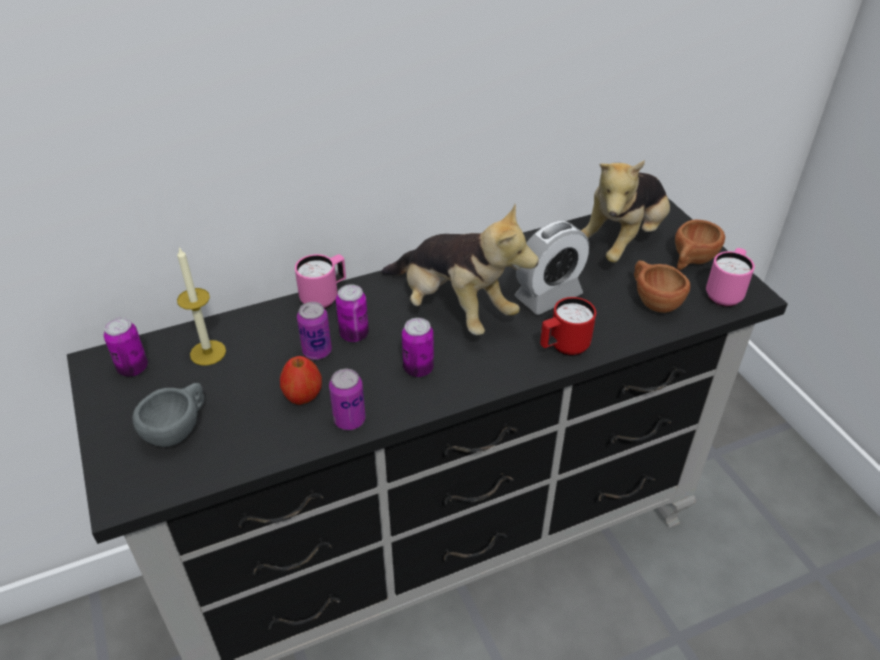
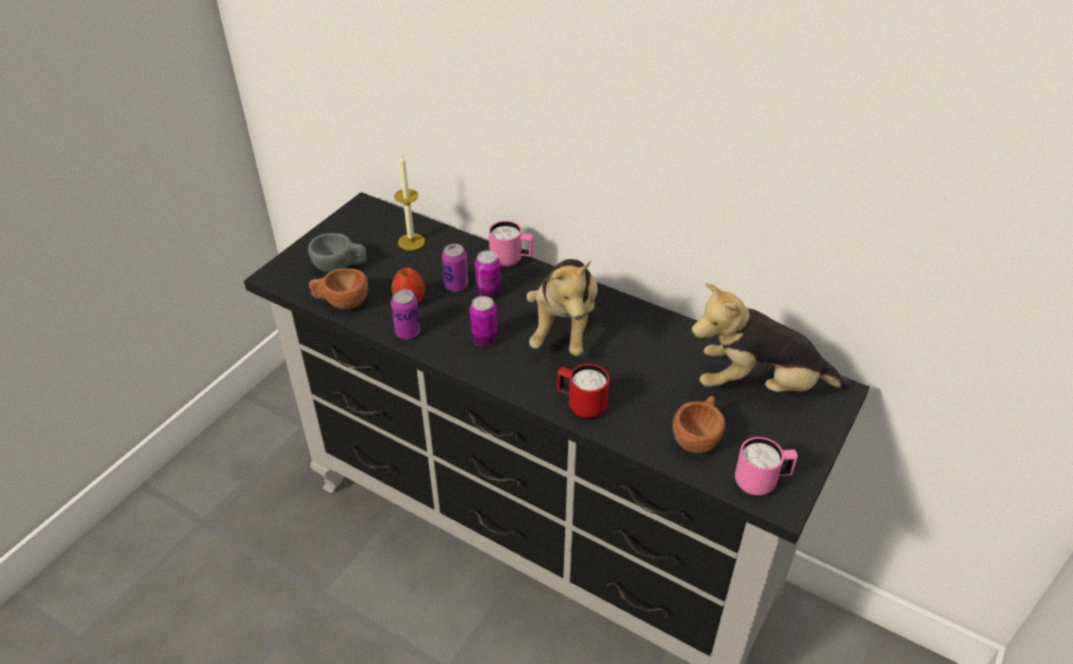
camera: 55 degrees right, 0 degrees up
(133, 368) = (371, 221): can -> none
(548, 296) = (634, 371): alarm clock -> none
(691, 261) = (783, 442): brown cup -> brown cup (341, 302)

